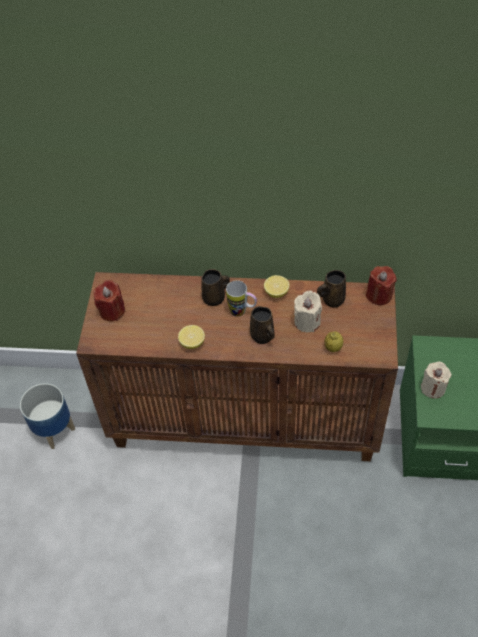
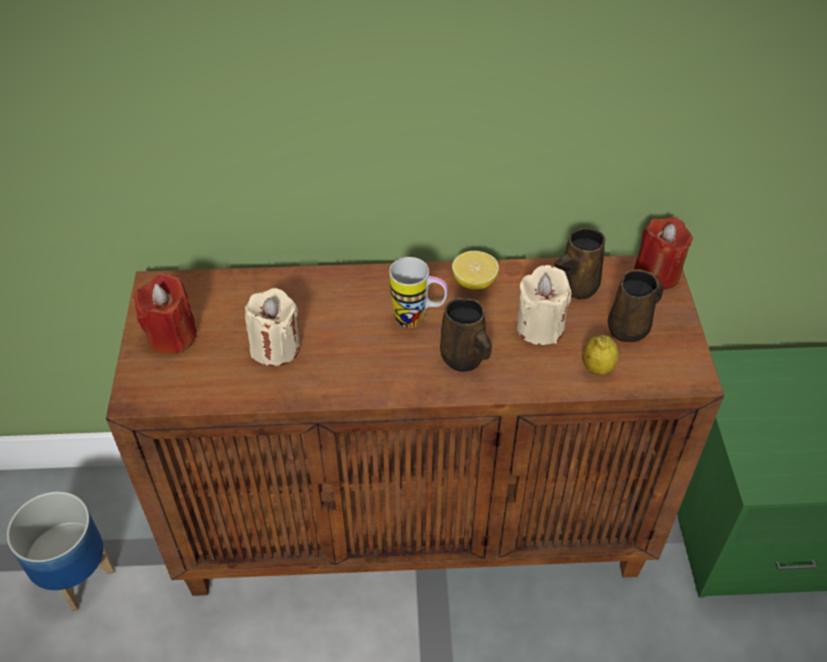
camera: 10 degrees left, 5 degrees down
(192, 343) = (332, 380): lemon -> none
(215, 298) = (364, 299): brown mug -> brown mug (630, 328)
(433, 388) = (753, 435): beige candle -> beige candle (275, 347)

